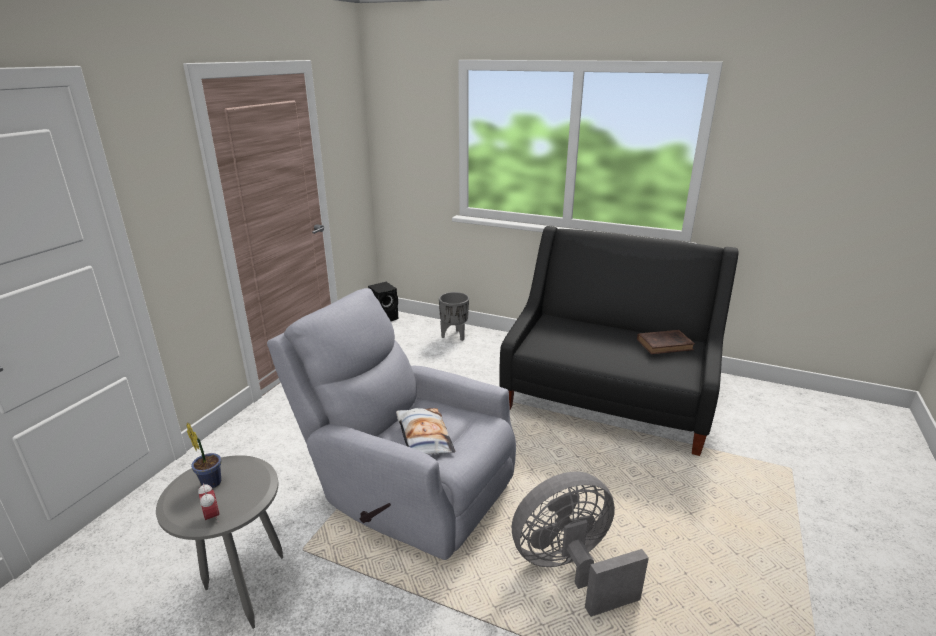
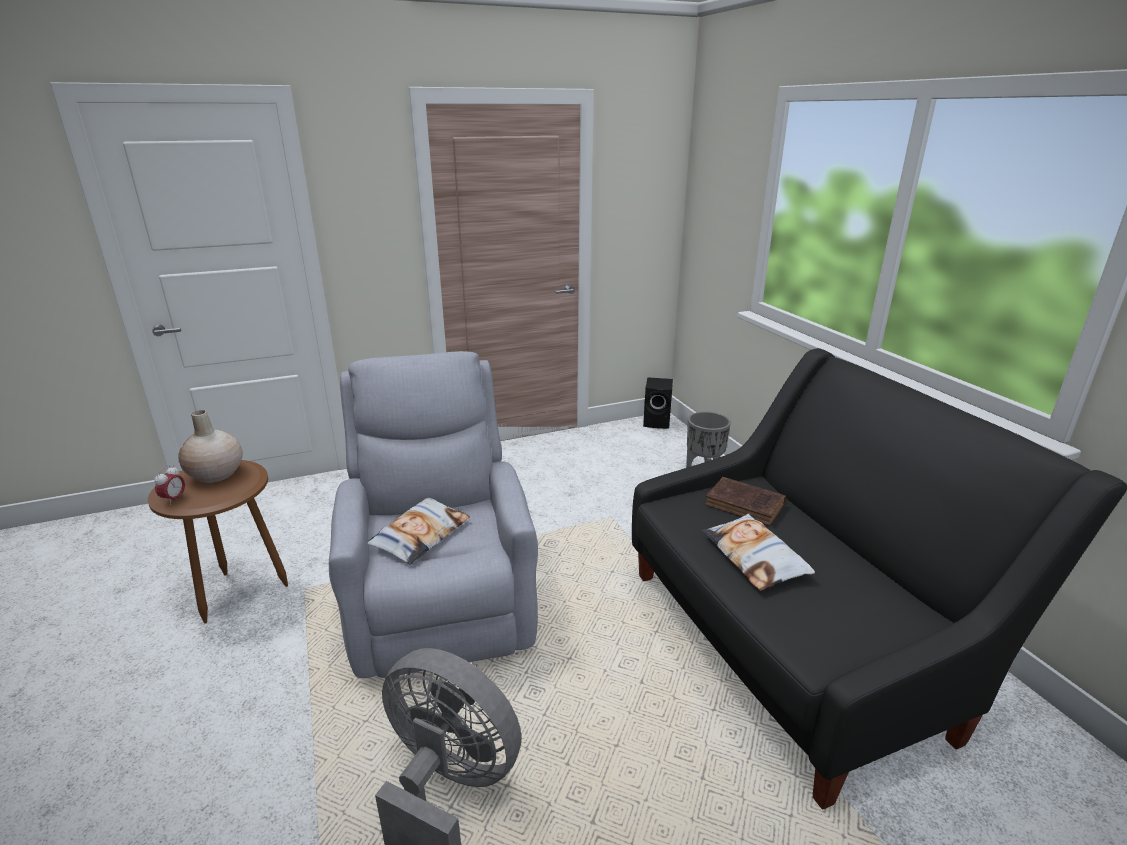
camera: 45 degrees right, 0 degrees up
(210, 481) = (216, 474): potted plant -> beige vase
(243, 590) = (238, 591): grey side table -> brown side table
(605, 352) = (755, 557): none -> pillow
(666, 344) = (868, 596): brown book -> brown book (746, 505)

